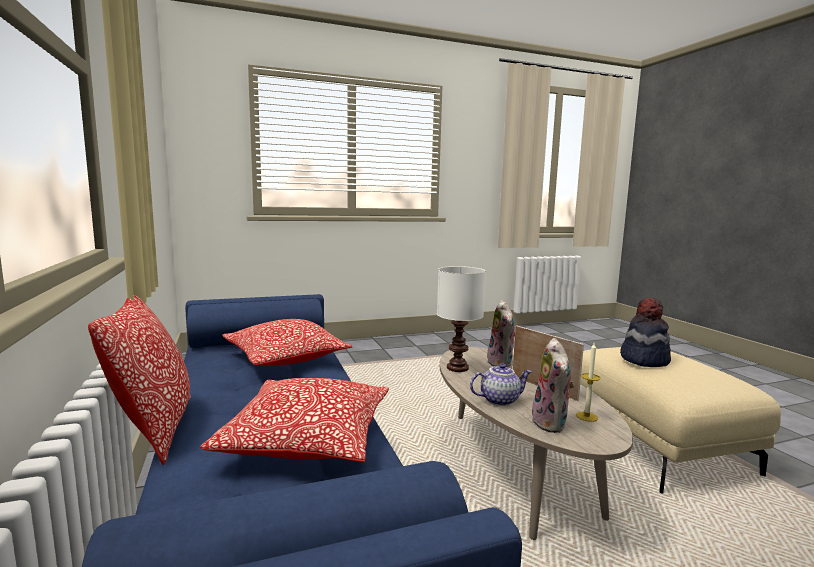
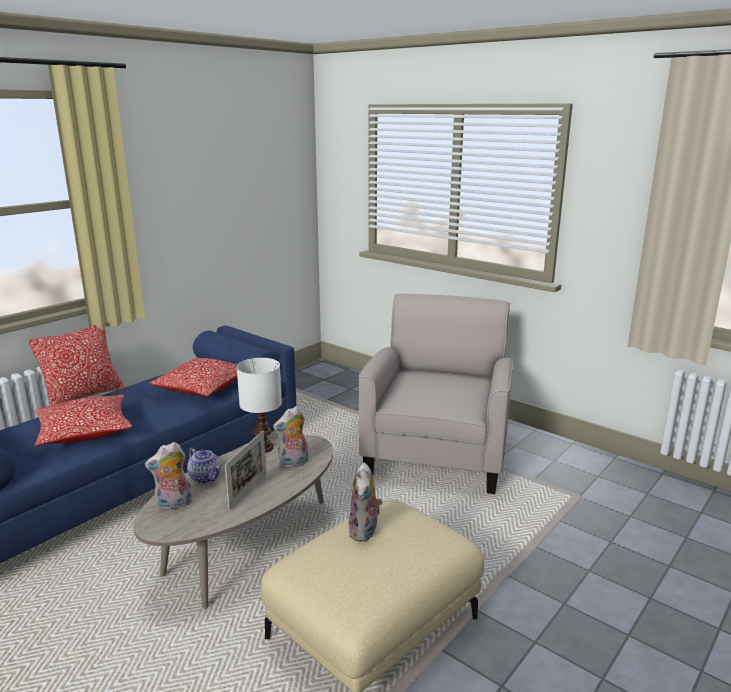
camera: 60 degrees right, 10 degrees up
(431, 362) = (437, 454): none -> beige armchair
(586, 416) = (197, 518): candle -> none
(643, 359) = (365, 532): hat -> plush toy

